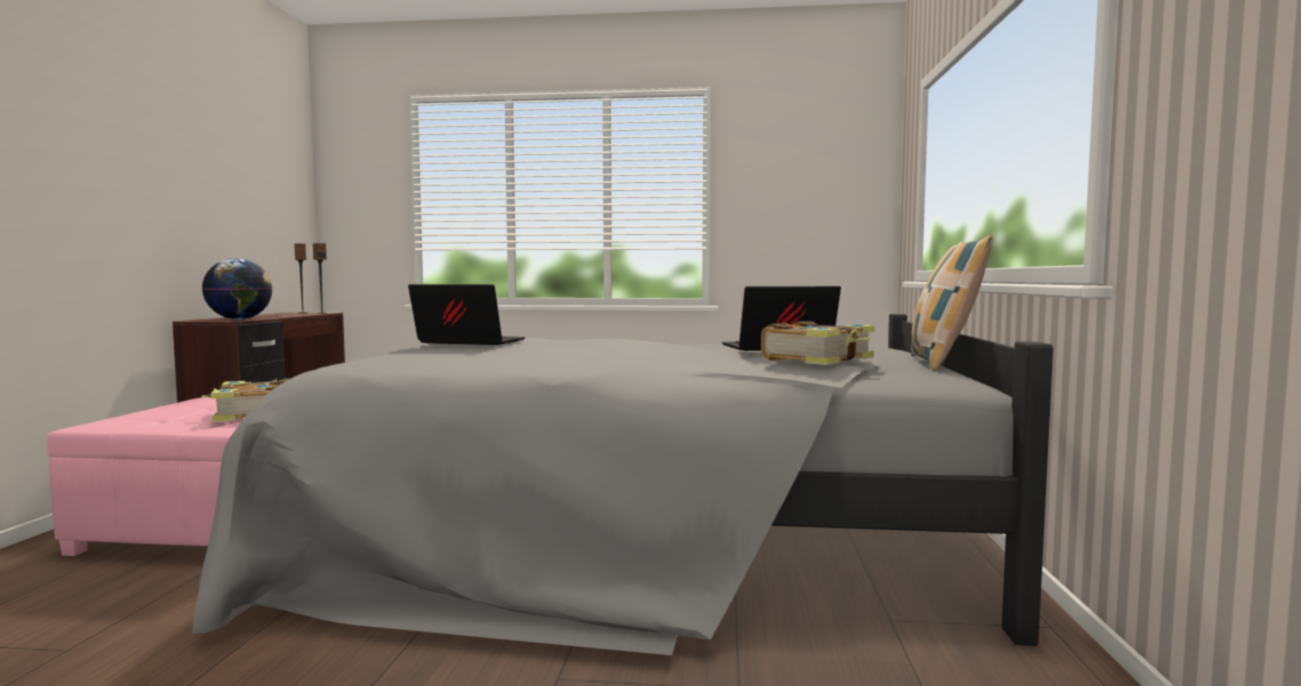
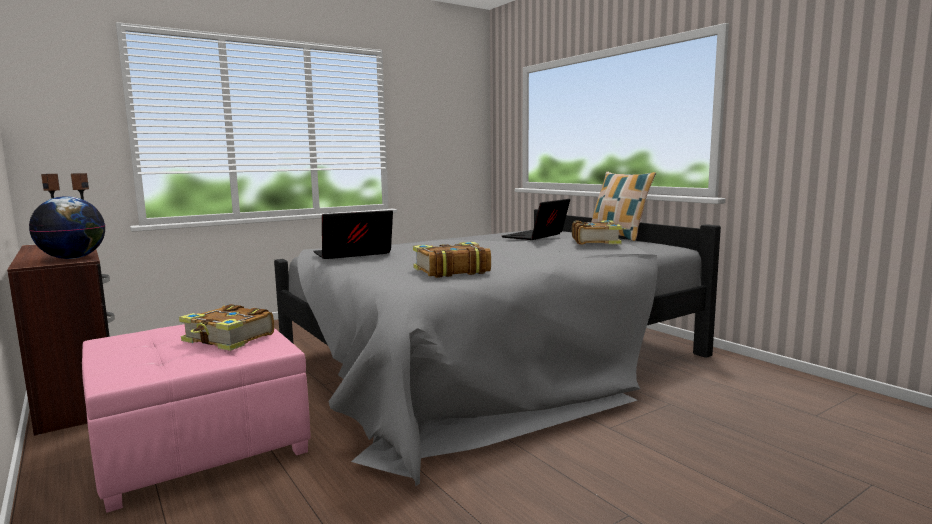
camera: 40 degrees left, 5 degrees up
(445, 364) = (450, 271): none -> book

